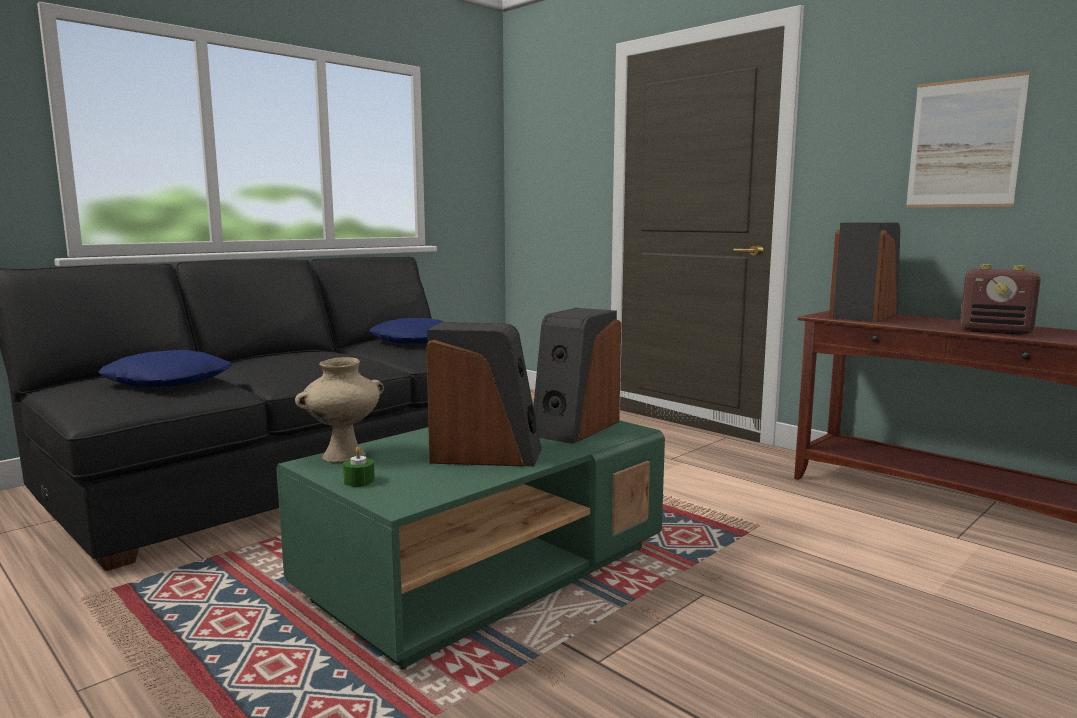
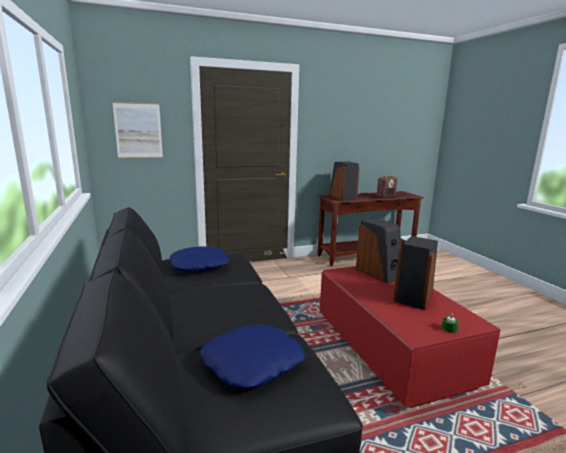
camera: 65 degrees left, 5 degrees up
(343, 456) = (408, 328): beige vase -> none
(485, 571) = (391, 350): green coffee table -> red coffee table
(964, 143) = (357, 131): picture -> picture (138, 130)

